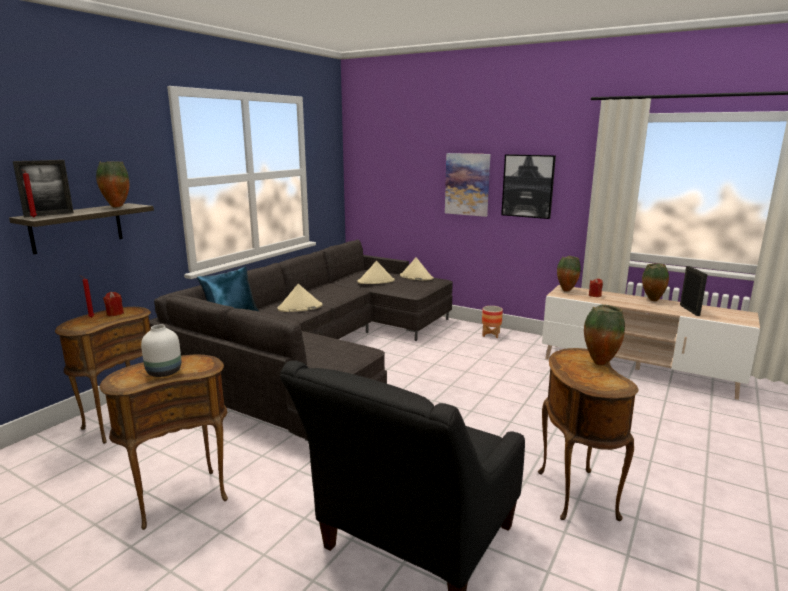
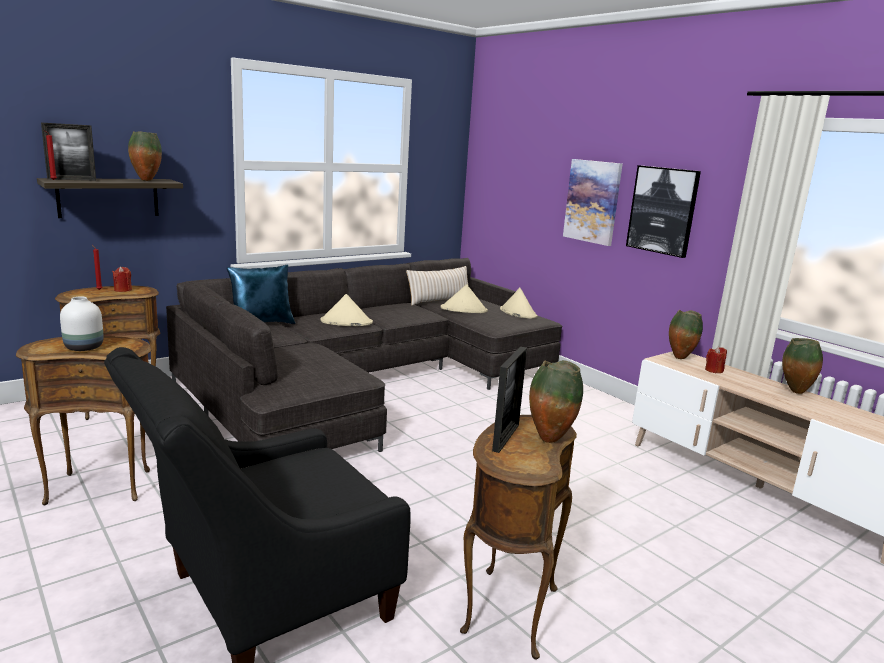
camera: 20 degrees right, 0 degrees up
(349, 277) = (439, 301): none -> beige pillow
(491, 334) = (590, 401): planter -> none
(689, 310) = (838, 415): picture frame -> picture frame (506, 437)

